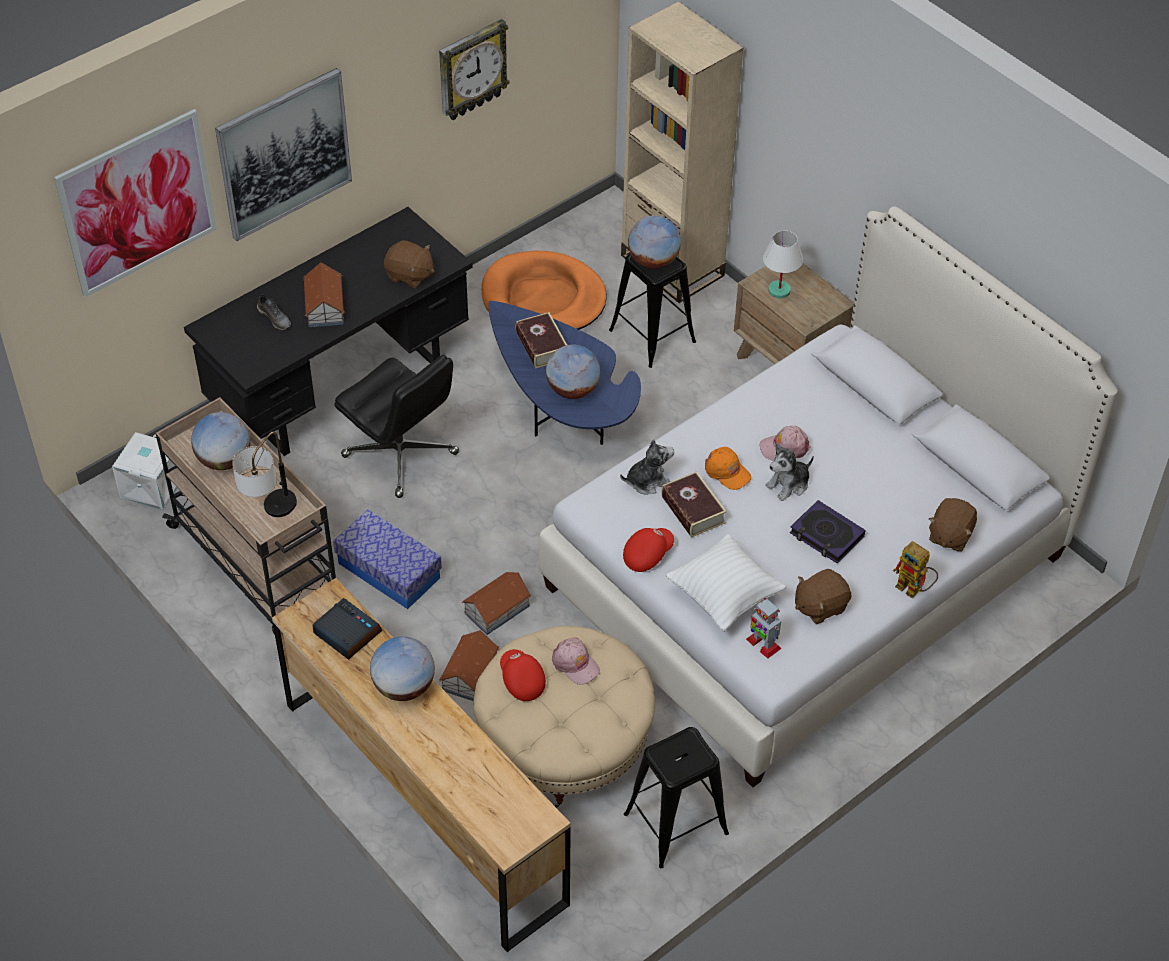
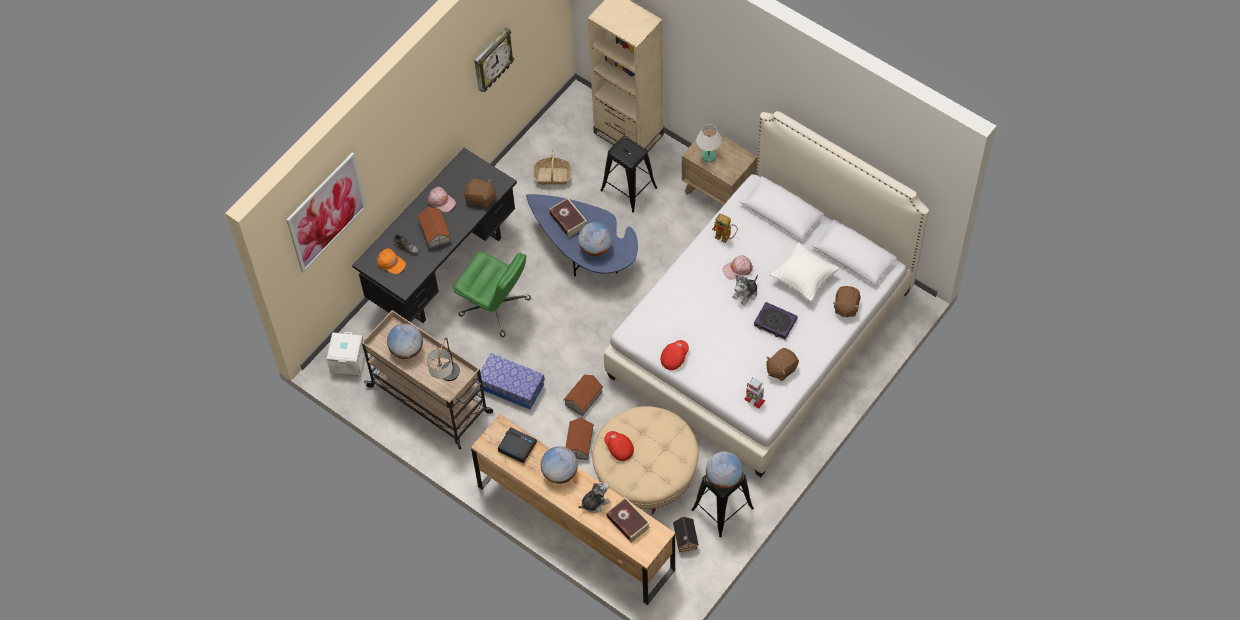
camera: 10 degrees left, 10 degrees up
(284, 153) = (397, 151): picture -> none
(401, 455) = (495, 307): black office chair -> green office chair
(543, 299) = (552, 176): orange dog bed -> basket
(575, 664) = (647, 431): pink cap -> pink cap (441, 201)
(600, 859) = (685, 539): none -> toy house
(647, 481) = (662, 309): plush toy -> plush toy (594, 502)
(653, 261) = (625, 151): globe -> globe (723, 478)
(693, 510) = (694, 323): book -> book (628, 522)
(724, 596) = (725, 375): white pillow -> white pillow (803, 279)
(727, 472) = (707, 293): orange cap -> orange cap (391, 263)
(914, 589) = (832, 346): toy robot -> toy robot (725, 237)

